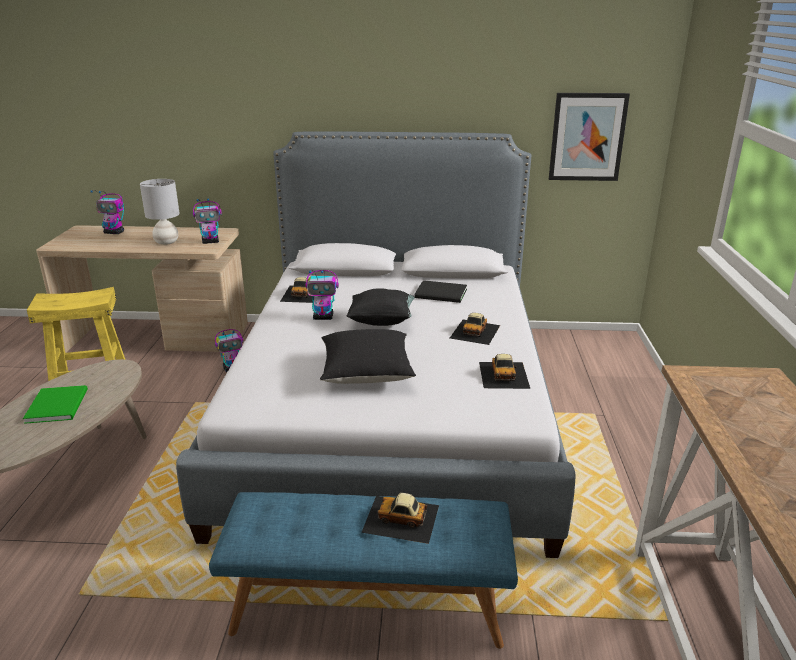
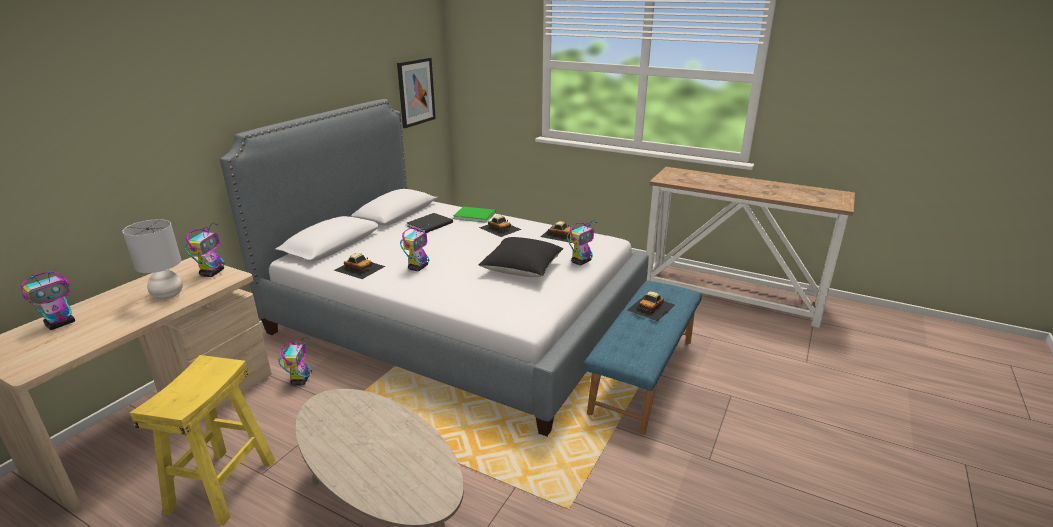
camera: 65 degrees left, 0 degrees up
(59, 405) = (368, 445): green book -> green book (474, 215)
(381, 321) = (451, 250): black pillow -> none
(425, 407) = (581, 262): none -> toy robot

